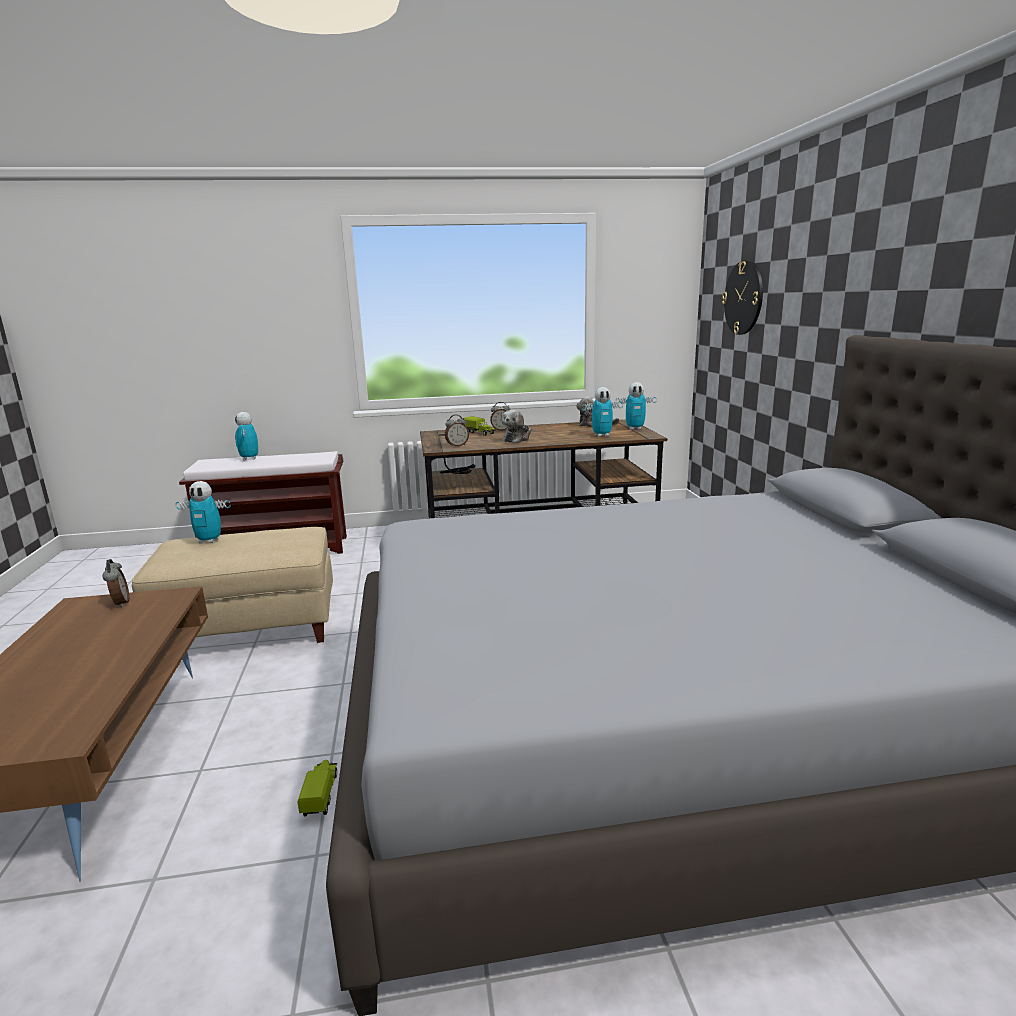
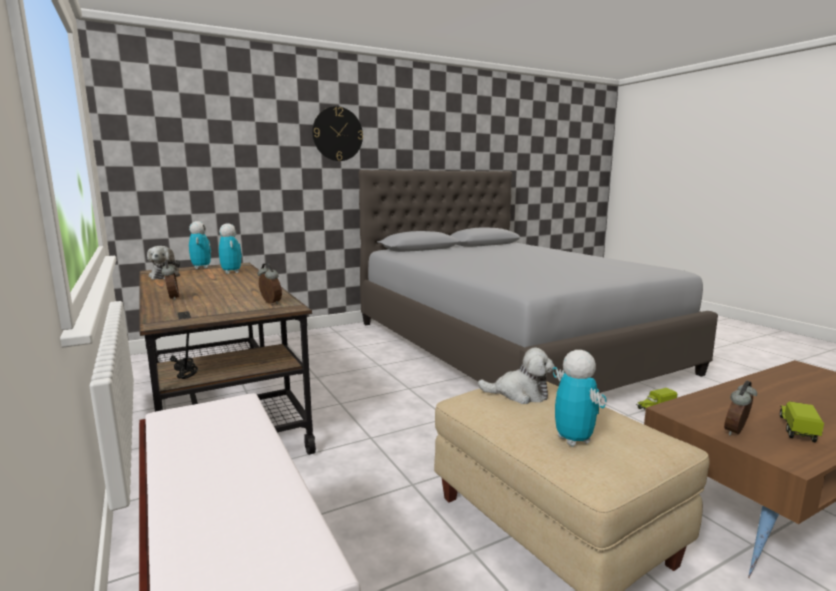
camera: 110 degrees left, 5 degrees down
(249, 459) = (202, 505): toy robot -> none
(479, 433) = (186, 303): toy truck -> toy truck (796, 429)
(517, 439) = (236, 289): plush toy -> plush toy (519, 394)
(744, 298) = (200, 146): wall clock -> wall clock (337, 134)

